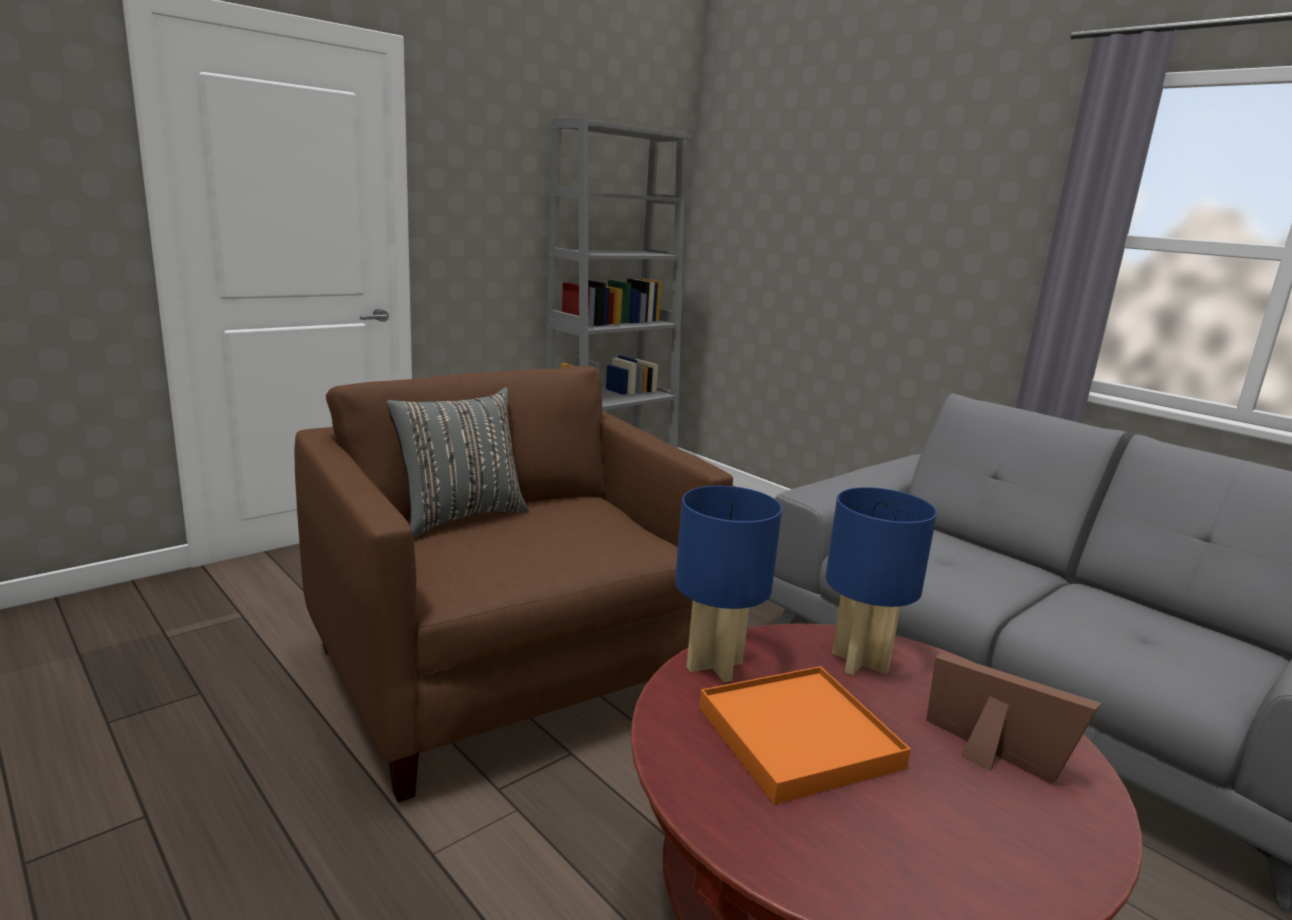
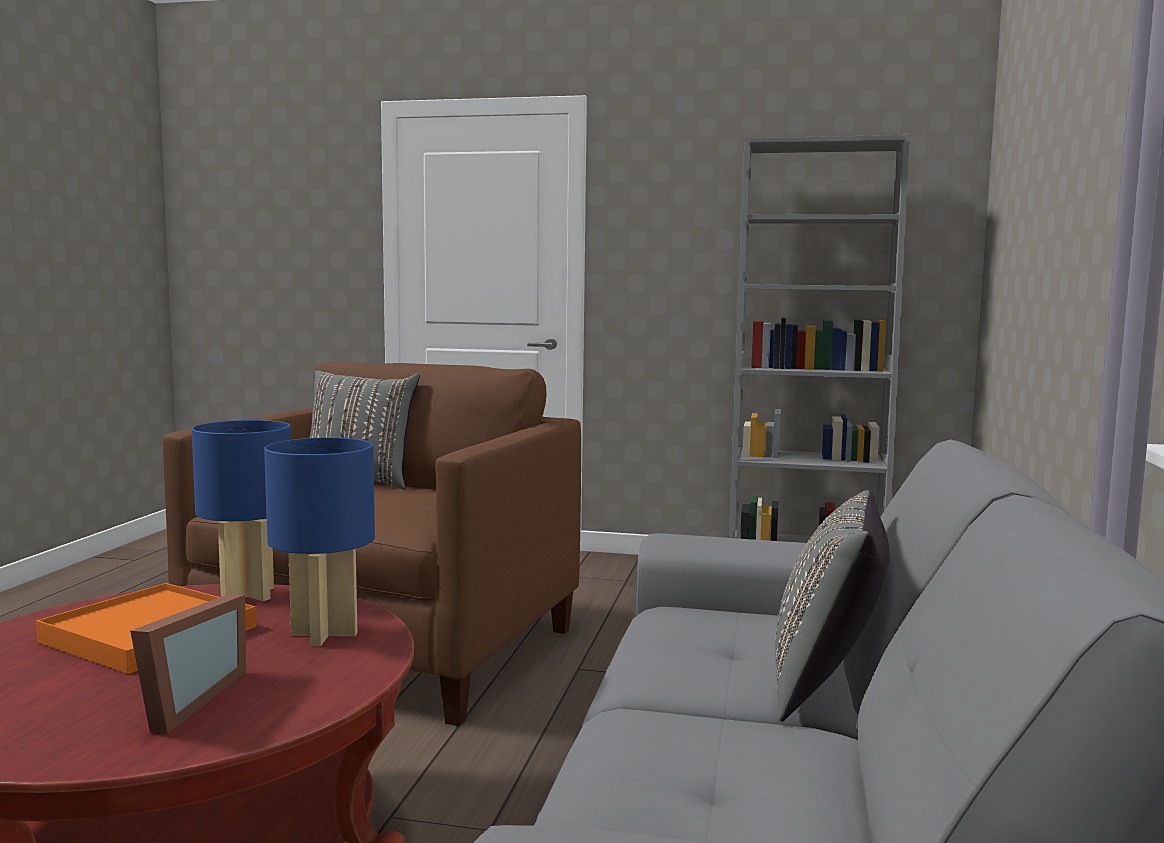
camera: 55 degrees right, 10 degrees down
(1020, 561) = (827, 686): none -> grey pillow

